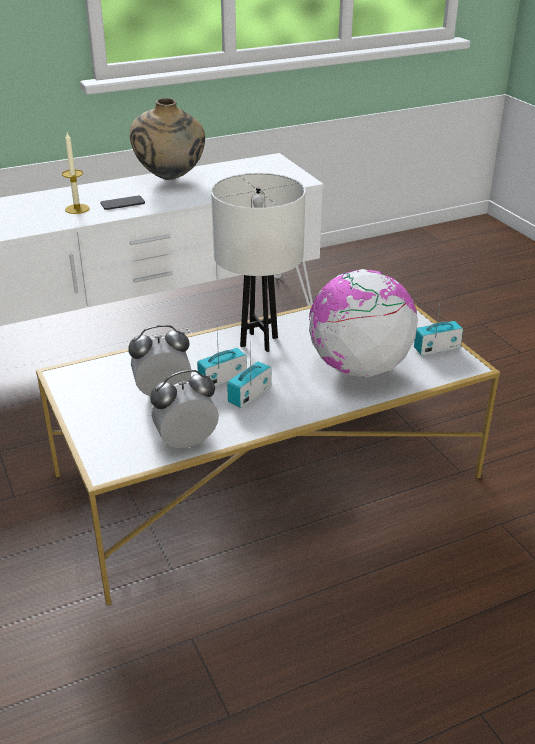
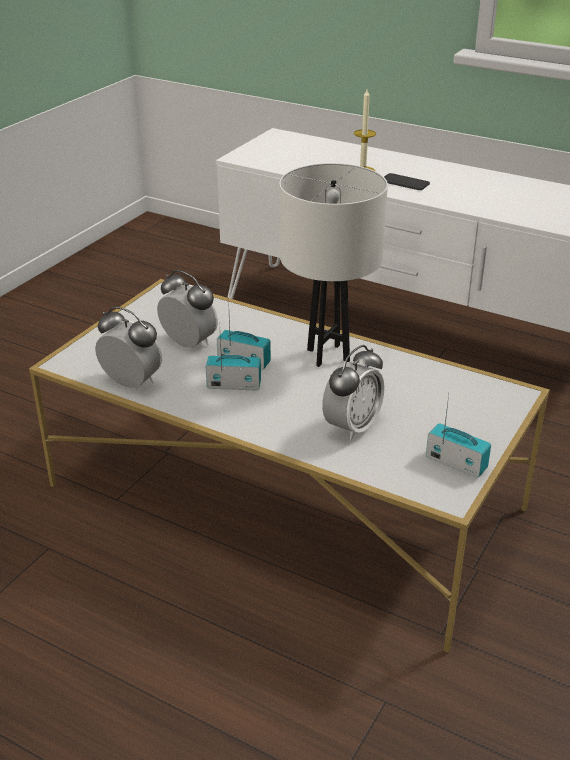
camera: 55 degrees right, 0 degrees up
(170, 179) = (491, 180): beige vase -> none
(358, 368) = (352, 427): globe -> alarm clock

